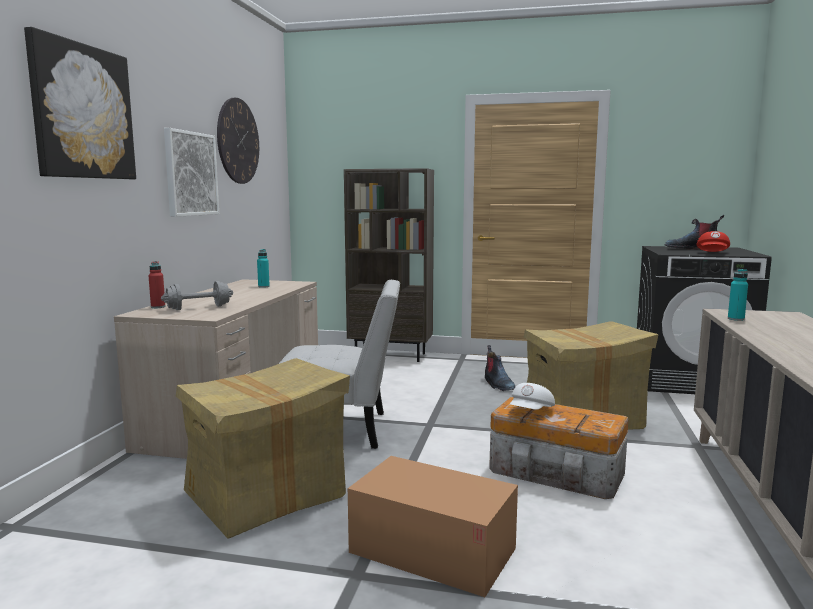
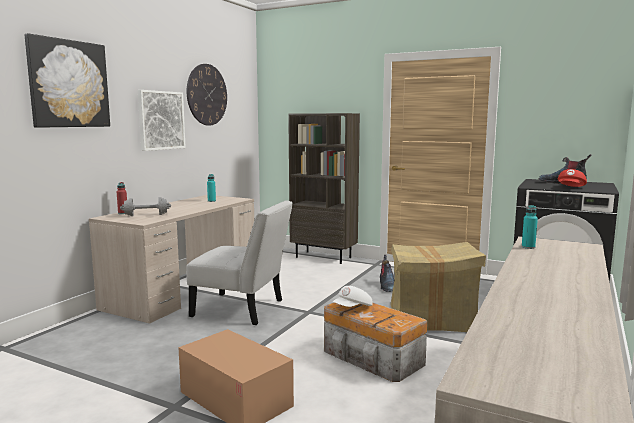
camera: 15 degrees right, 0 degrees up
(266, 495) = (159, 348): cardboard box -> none

